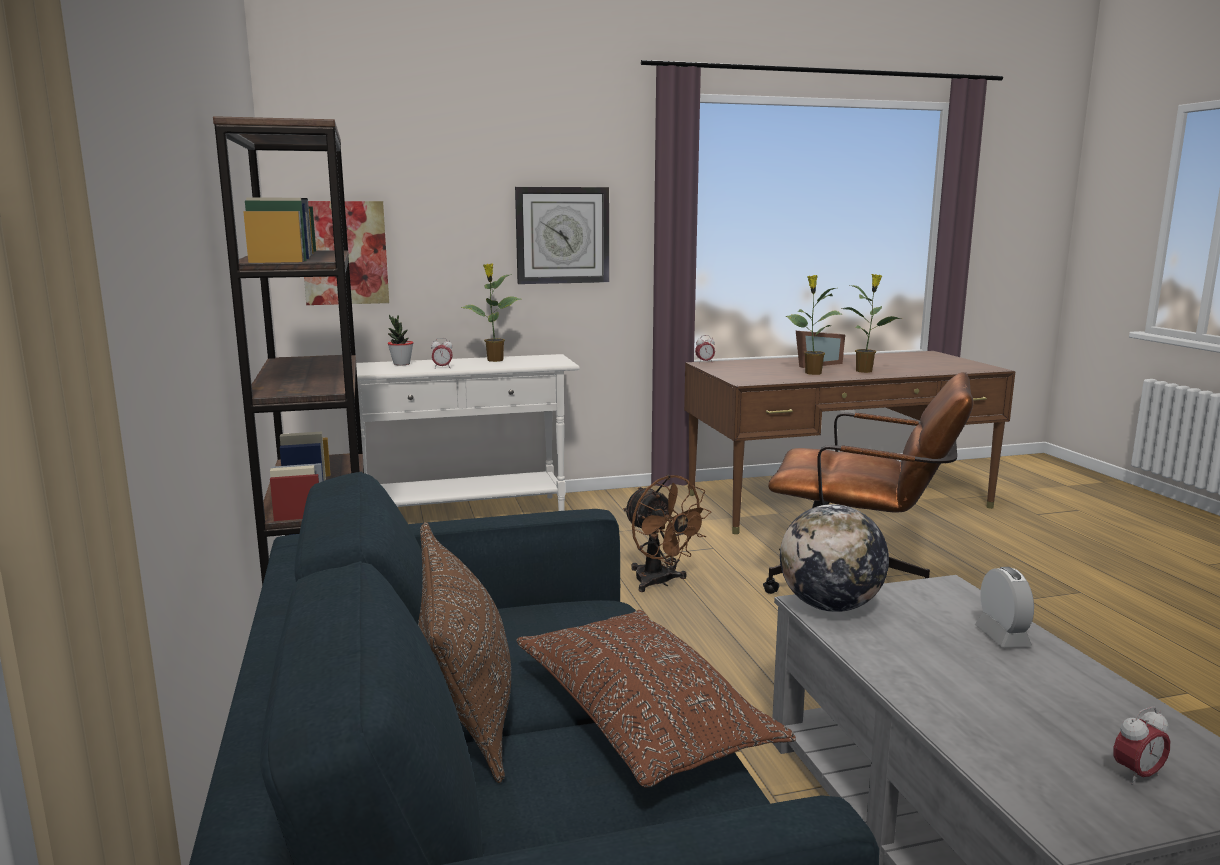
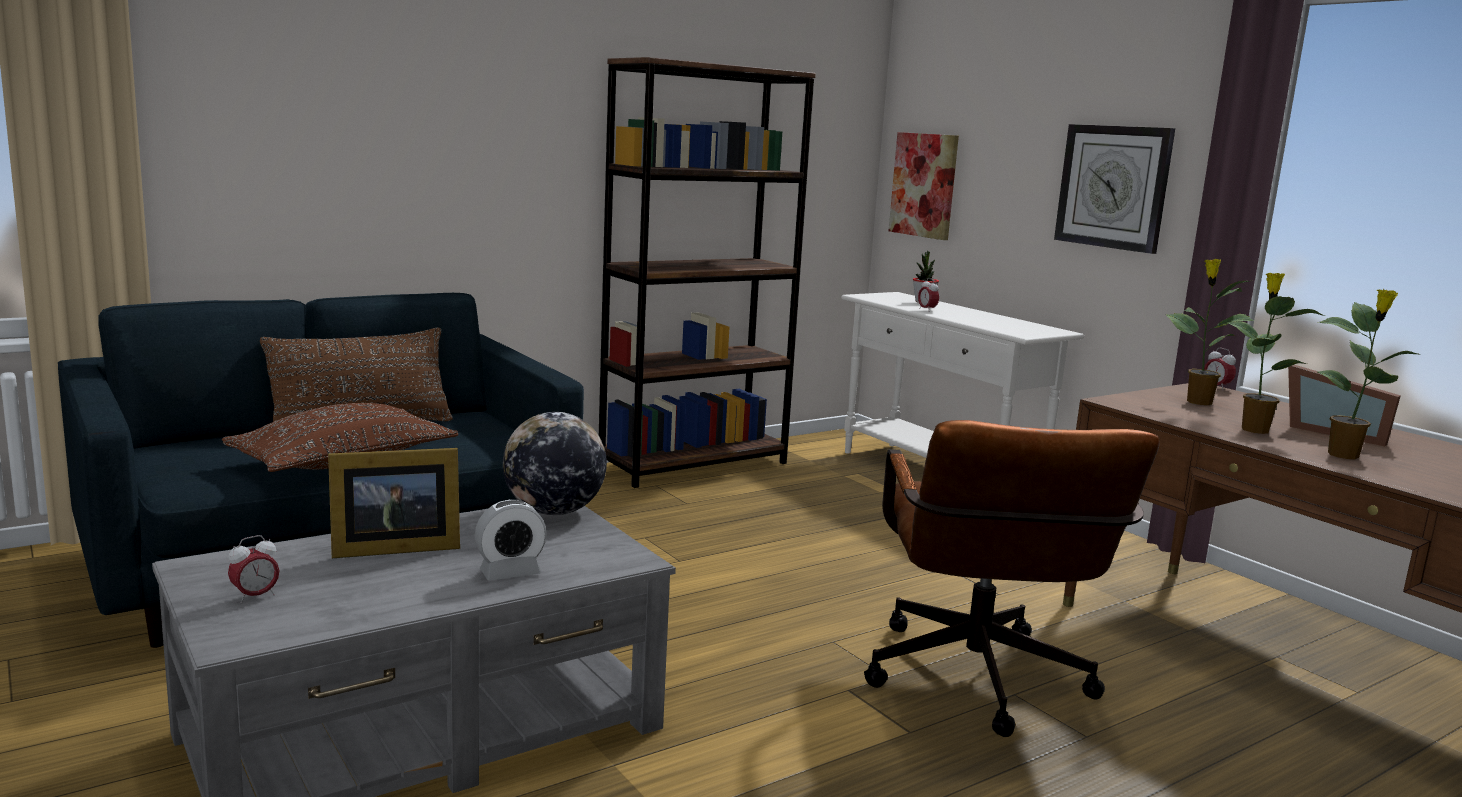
camera: 70 degrees right, 0 degrees up
(494, 360) = (994, 319): potted plant -> potted plant (1197, 402)
(660, 583) = (864, 573): brown fan -> none
(956, 692) = (391, 547): none -> picture frame
(1137, 775) = (255, 596): alarm clock -> alarm clock turned 90 degrees counterclockwise

